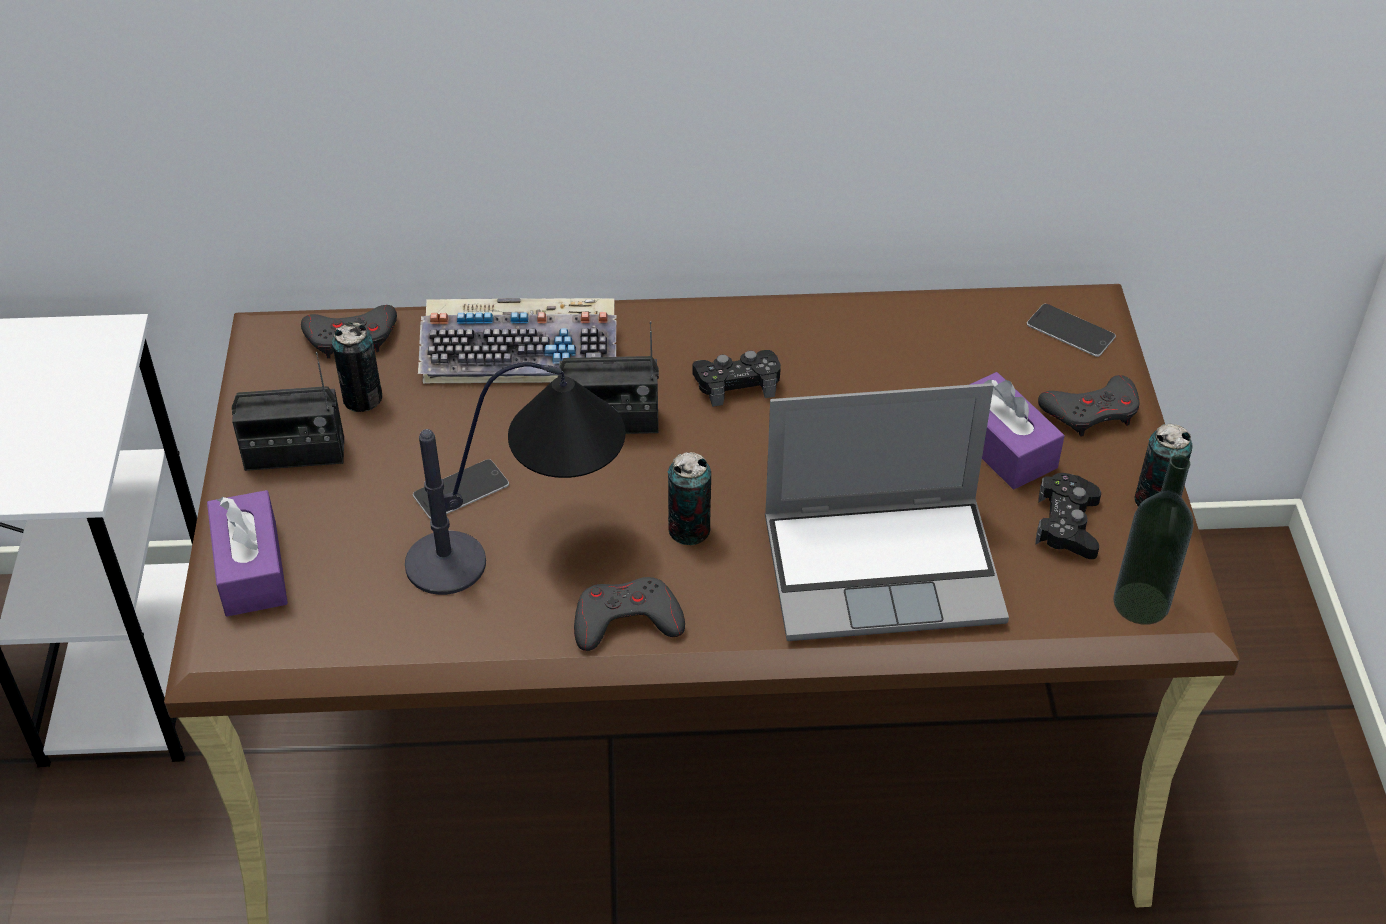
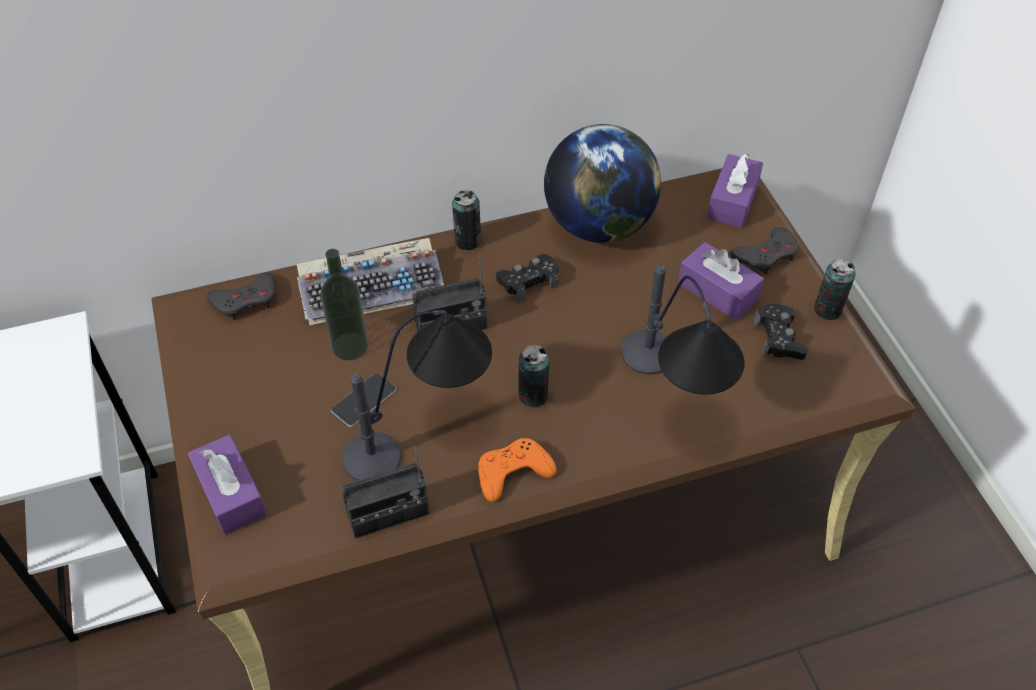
camera: 15 degrees left, 5 degrees up
(294, 454) = (234, 398): radio -> radio (388, 515)
(362, 398) = (270, 345): can -> can (467, 241)
(626, 621) = (513, 472): grey game controller -> orange game controller
(863, 328) = (599, 225): none -> globe
(885, 568) = (673, 395): laptop -> table lamp
(1070, 330) = (732, 201): phone -> purple tissue box
(1141, 603) = (844, 383): bottle -> bottle (350, 346)

